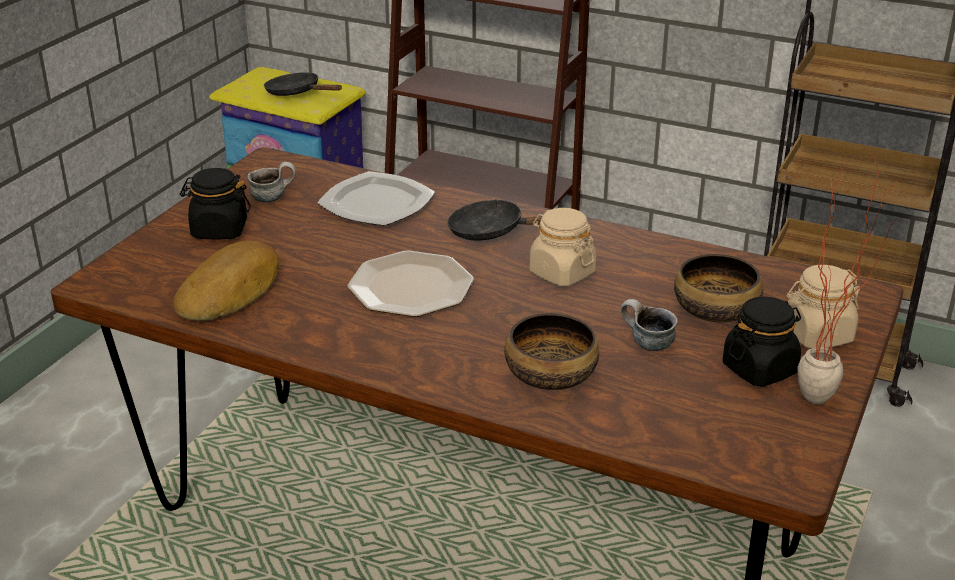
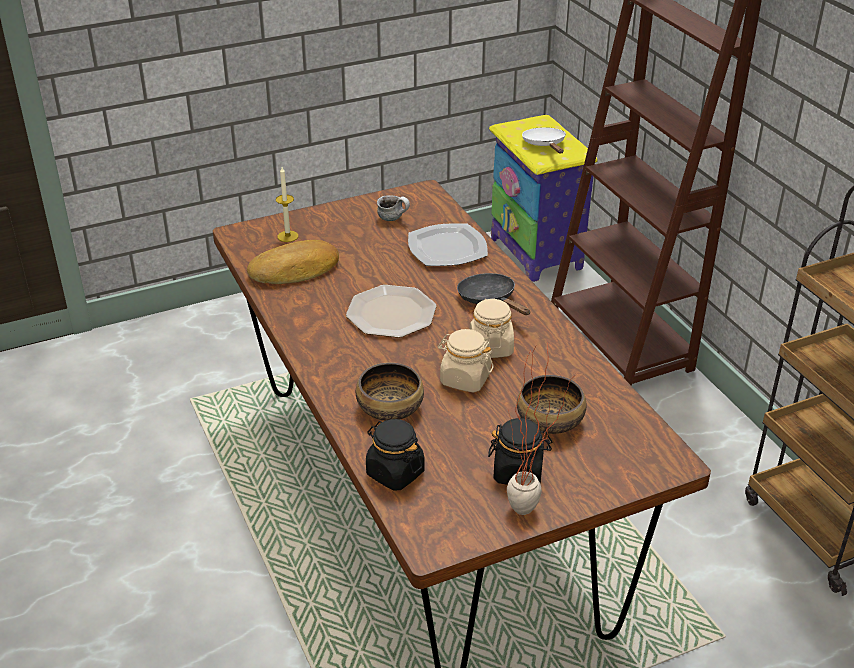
camera: 40 degrees right, 5 degrees up
(168, 261) = (287, 236): none -> candle
(219, 230) = (338, 227): black jar -> black jar (395, 473)
(297, 93) = (545, 145): black frying pan -> white frying pan
(646, 344) = (473, 419): mug -> none
(817, 335) = (591, 471): beige jar -> beige jar (464, 379)

